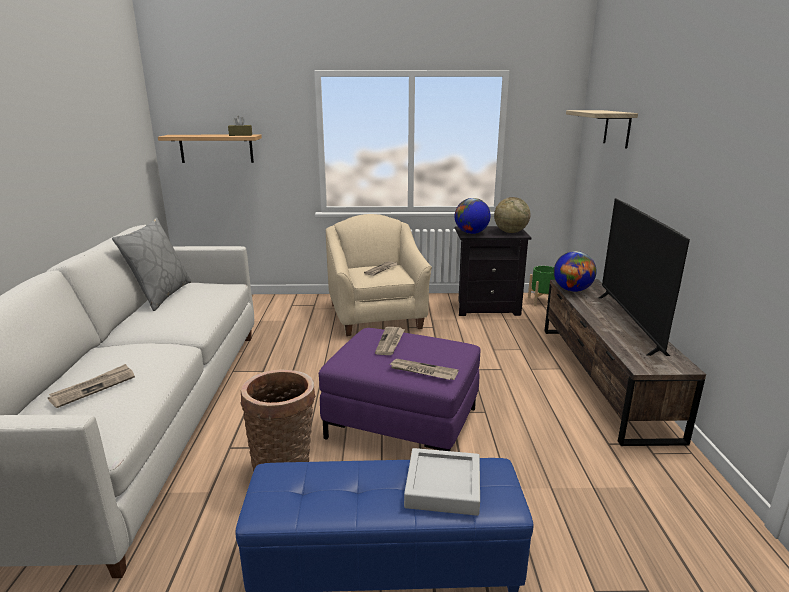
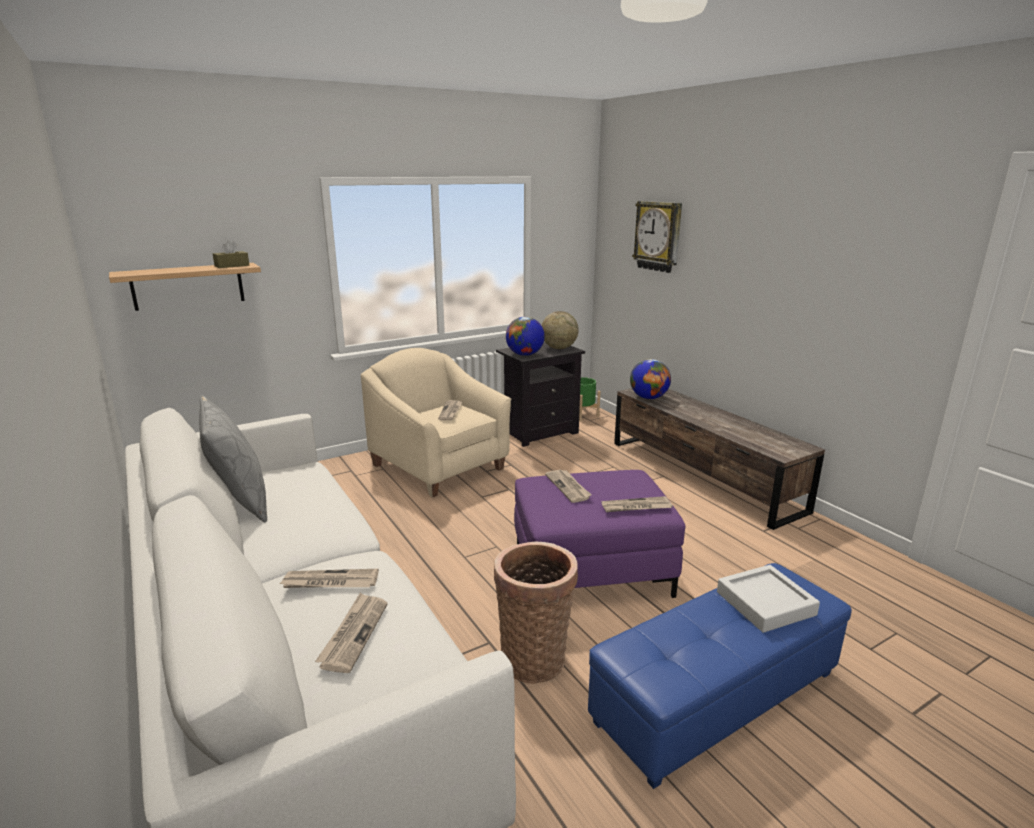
camera: 30 degrees left, 0 degrees up
(127, 354) = (330, 582): none -> newspaper
(617, 128) = (658, 236): shelf -> wall clock
(629, 323) = (727, 419): television -> none

